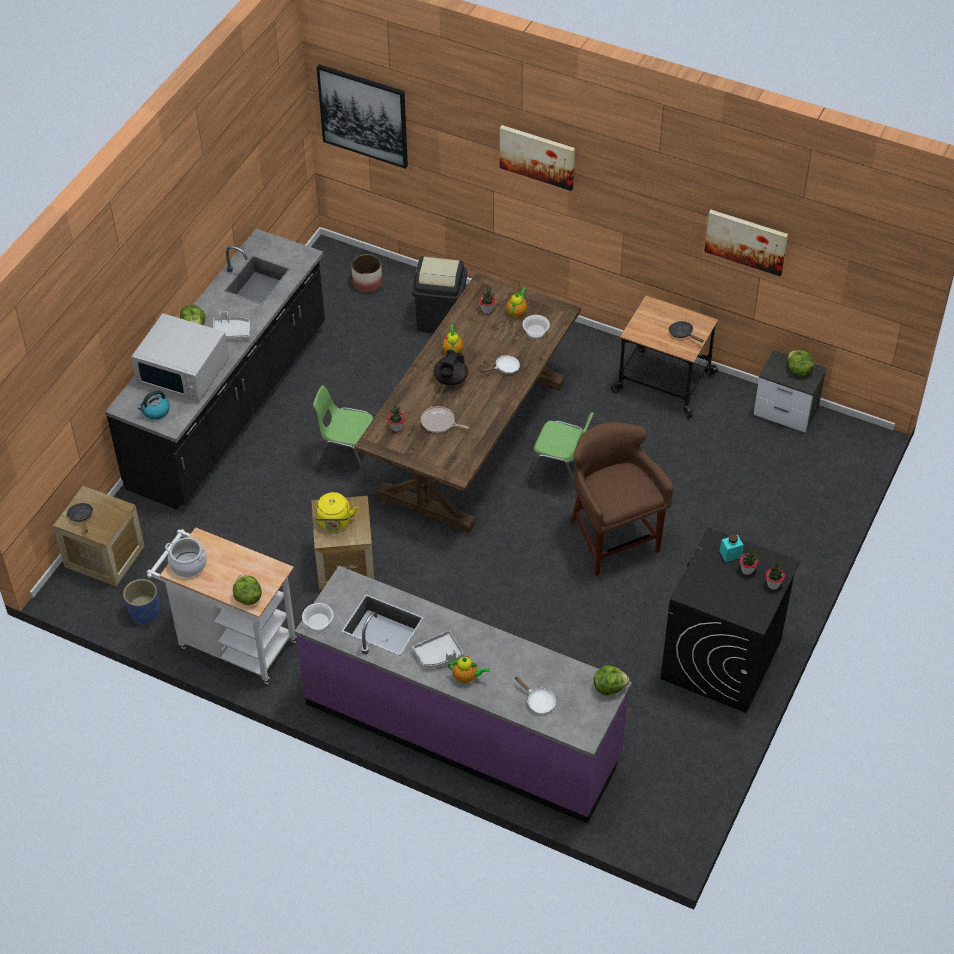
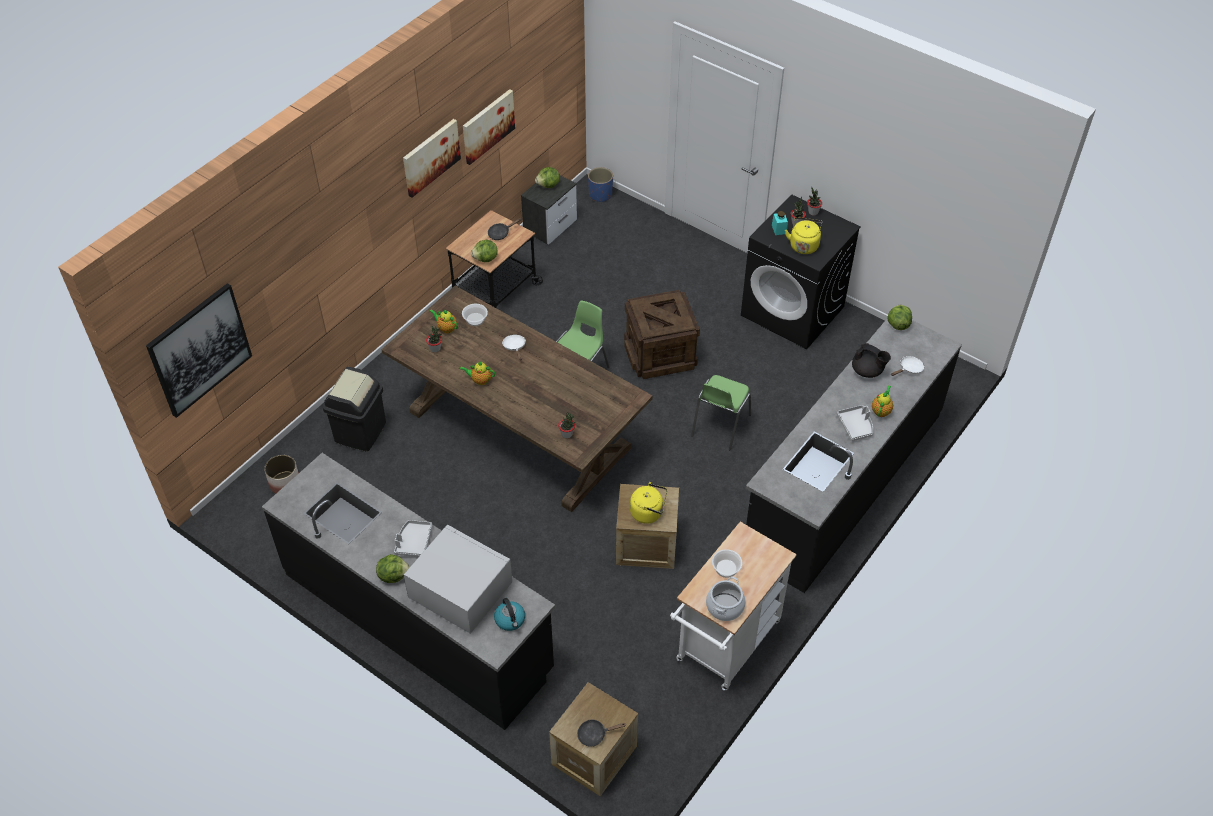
camera: 80 degrees left, 0 degrees up
(145, 612) = (675, 721): blue planter -> blue planter (600, 195)
(183, 372) = (460, 590): white microwave -> white microwave turned 90 degrees counterclockwise
(247, 597) = (773, 561): lettuce -> lettuce (485, 259)
(318, 622) = (811, 507): bowl -> bowl (726, 568)
(348, 459) = (518, 527): green chair -> green chair (720, 425)
(439, 423) = (569, 402): frying pan -> none
(450, 379) = (517, 387): black teapot -> black teapot (867, 371)
(463, 729) = (842, 482): purple counter -> black counter
(537, 156) = (343, 220): picture -> picture (430, 157)
(612, 539) = (659, 353): brown stool -> crate
(710, 580) = (803, 245): none -> yellow kettle

